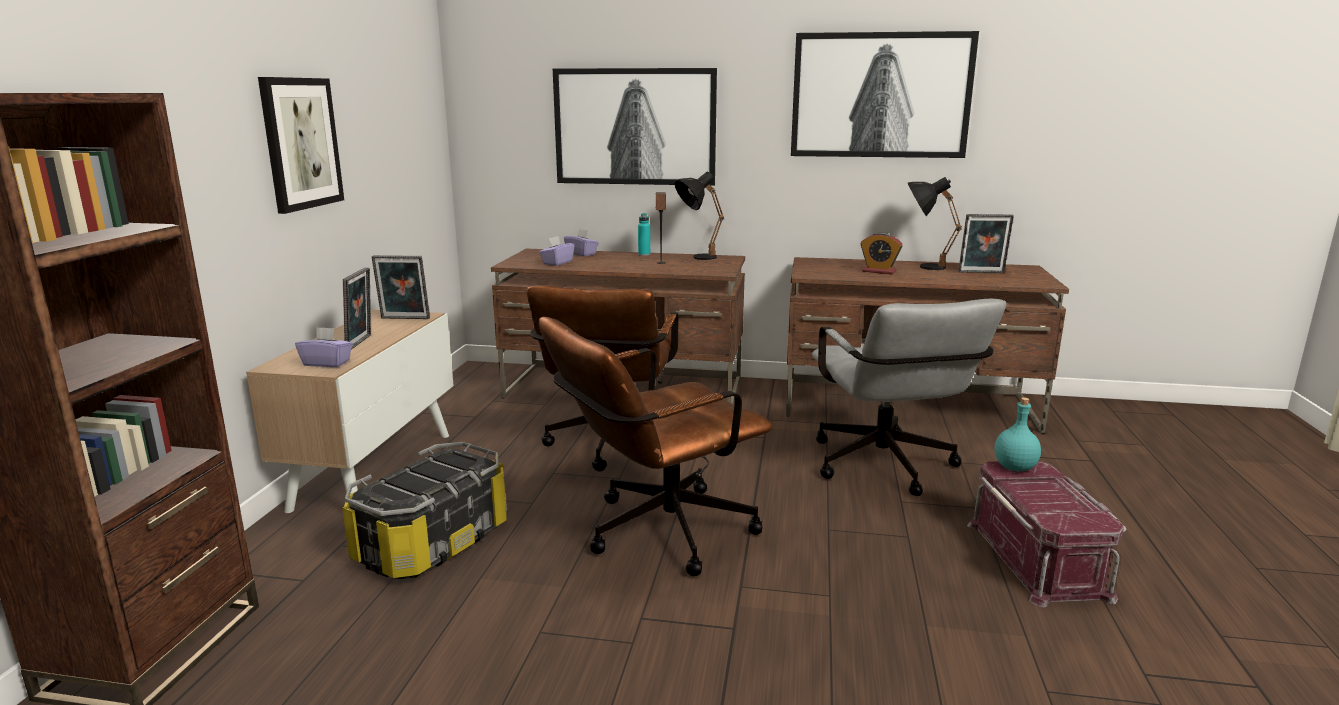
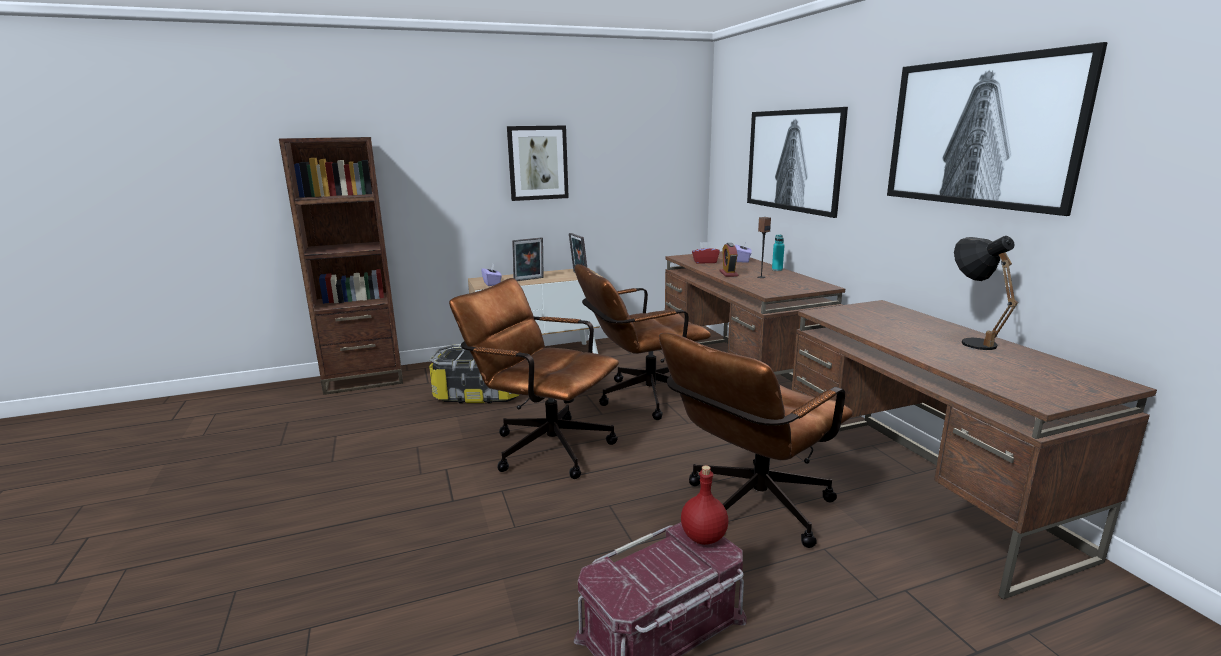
camera: 60 degrees right, 0 degrees up
(557, 263) = (705, 262): purple tissue box -> red tissue box
(696, 258) = (800, 280): black table lamp -> none
(879, 271) = (899, 330): alarm clock -> alarm clock (728, 274)
(887, 469) = (749, 510): grey office chair -> brown office chair
(981, 273) = (1012, 366): picture frame -> none
(1014, 468) = (702, 537): turquoise bottle -> red bottle

